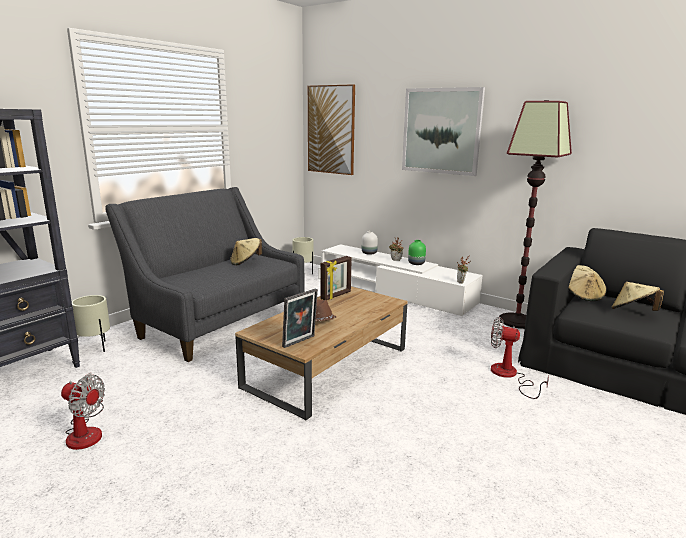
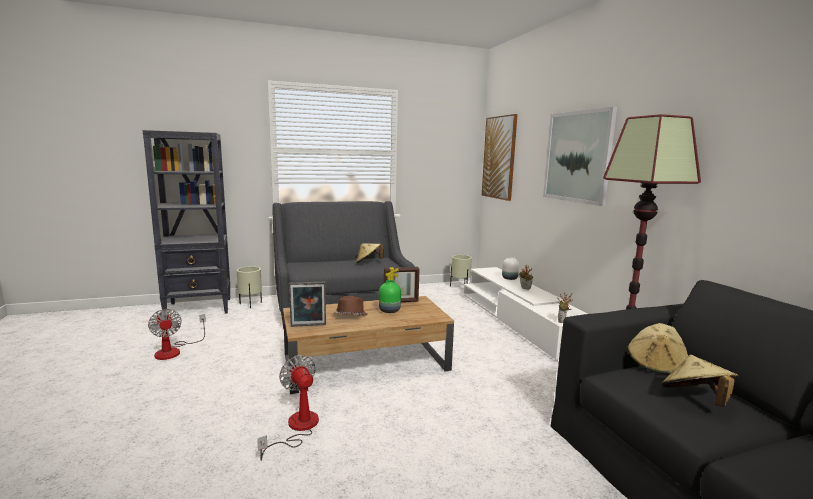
camera: 35 degrees right, 5 degrees down
(416, 264) = (541, 295): green vase -> green vase (389, 311)
(509, 376) = (520, 430): fan -> fan (297, 428)

